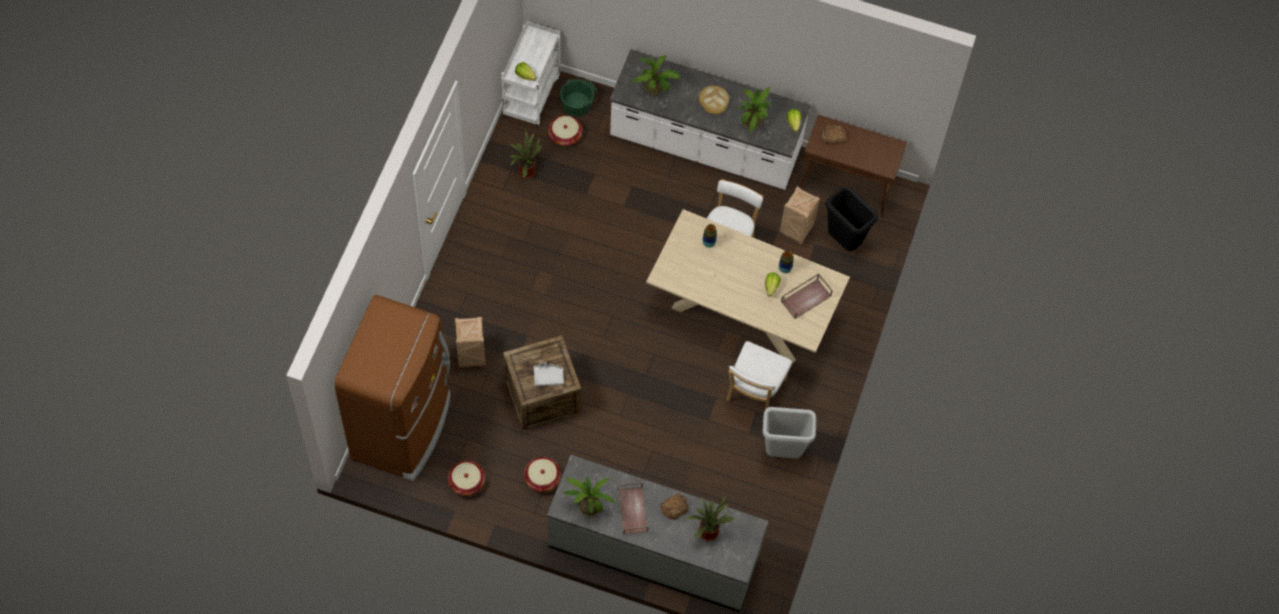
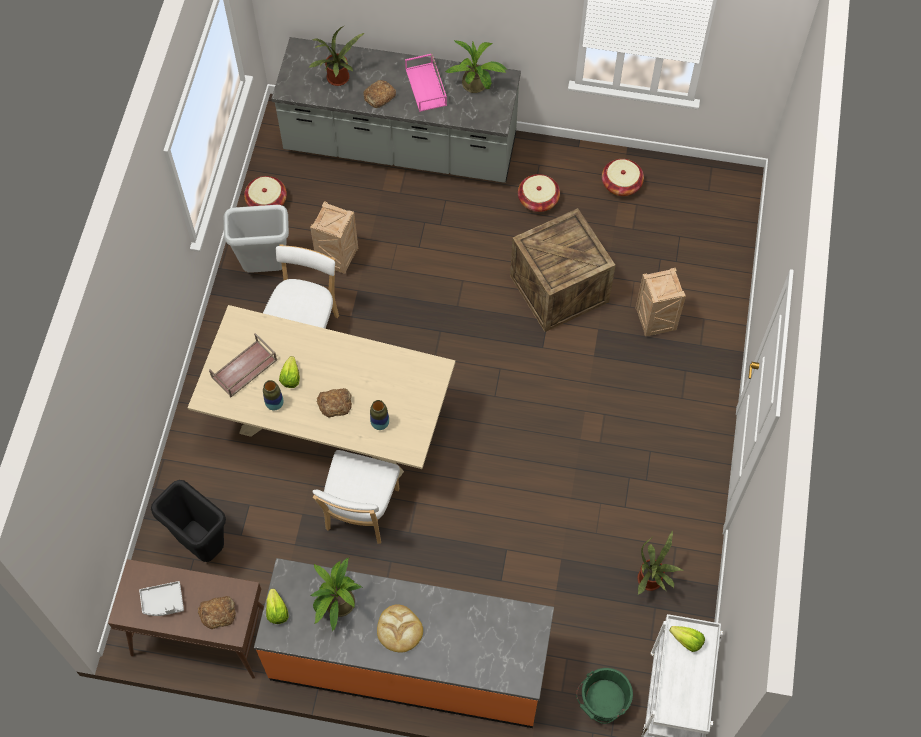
camera: 175 degrees right, 0 degrees up
(403, 426) = (710, 231): brown fridge -> none
(548, 377) = (554, 245): grey tray -> grey tray (163, 602)
(565, 135) = (610, 644): basket -> basket (267, 201)
(632, 510) = (426, 87): brown tray -> pink tray
(656, 88) = (488, 635): potted plant -> none
(705, 145) = (408, 662): white counter -> orange counter
(740, 262) = (335, 403): none -> bread
(796, 231) = (268, 550): crate -> crate (337, 257)

